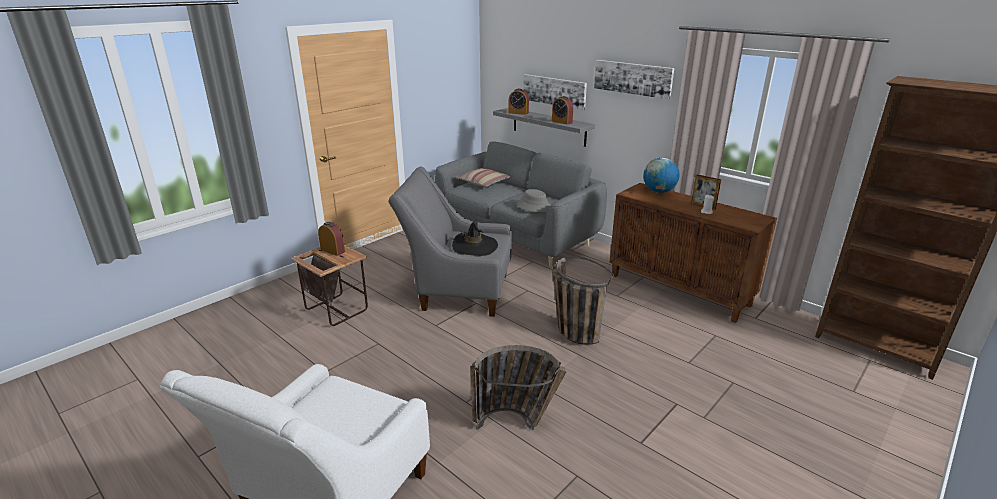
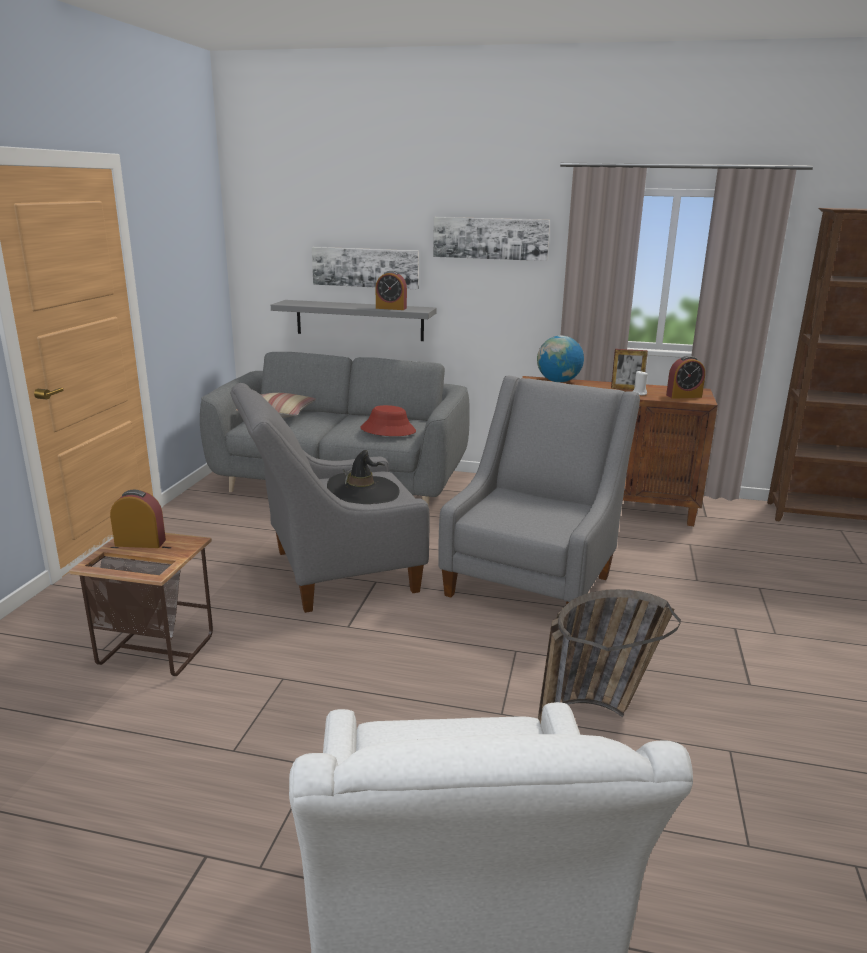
camera: 30 degrees left, 5 degrees down
(518, 113) = (312, 304): alarm clock -> alarm clock (683, 396)
(534, 206) = (388, 430): grey hat -> red hat
(571, 329) = (533, 580): basket -> grey armchair

